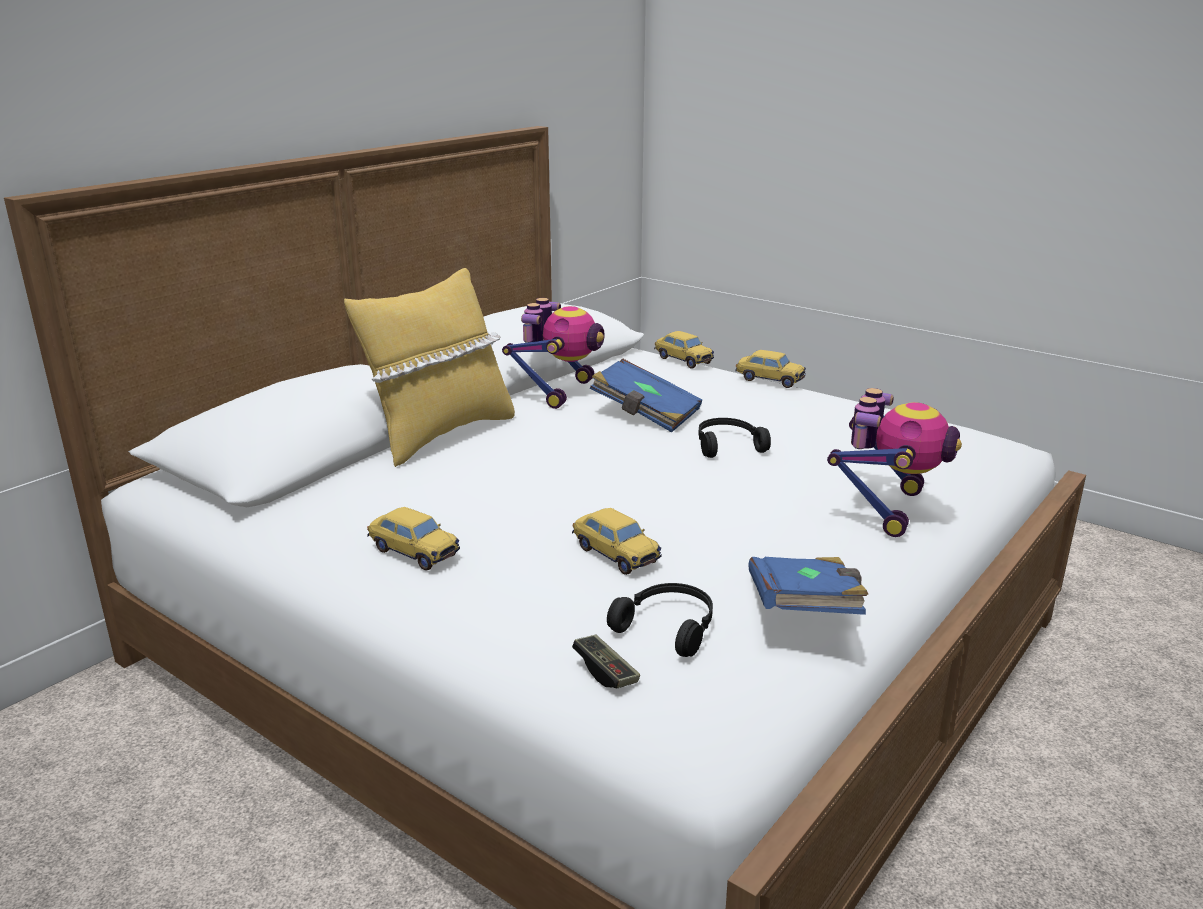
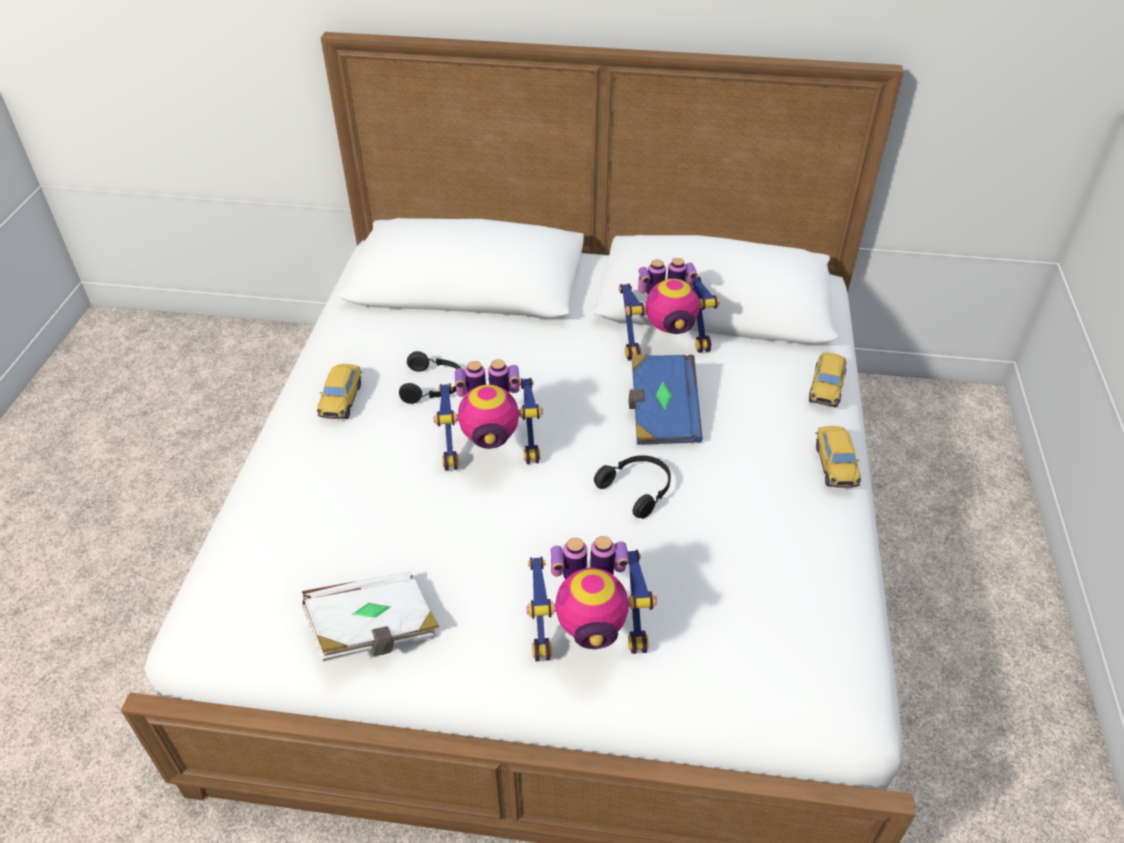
camera: 60 degrees right, 20 degrees up
(440, 434) = (525, 325): yellow pillow -> none
(605, 671) = (245, 551): game controller -> none
(610, 492) = (491, 454): none -> toy robot
(615, 555) = (394, 496): toy car -> none
(668, 627) = (312, 562): black headphones -> black headphones (434, 386)
(805, 610) = (373, 630): blue book -> white book

